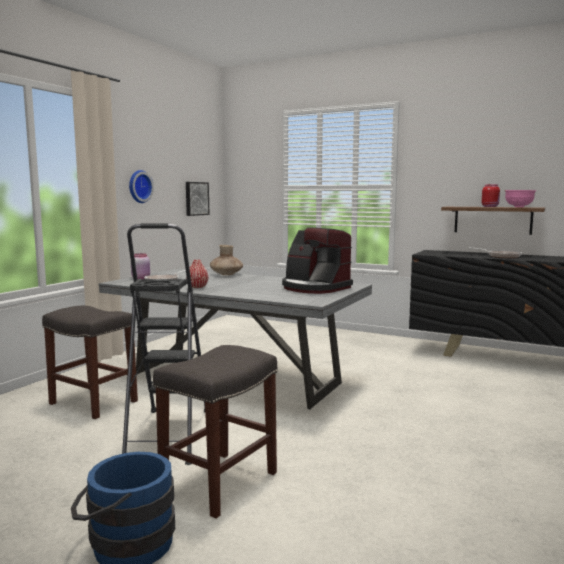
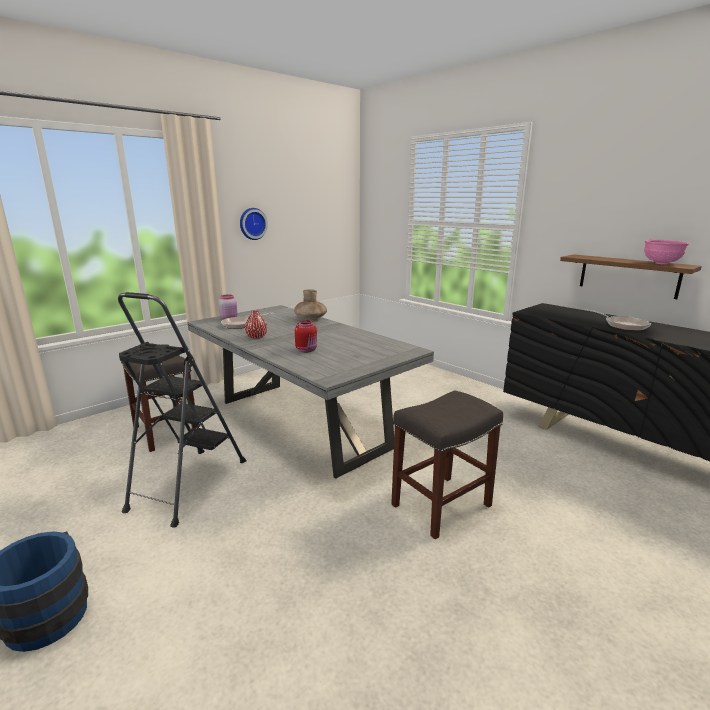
camera: 20 degrees right, 10 degrees up
(196, 198) = (322, 231): picture -> none
(219, 484) = (175, 560): grey stool -> grey stool (441, 506)
(314, 288) = (363, 351): coffee machine -> none
(490, 207) = (624, 260): red jar -> red jar (307, 350)

